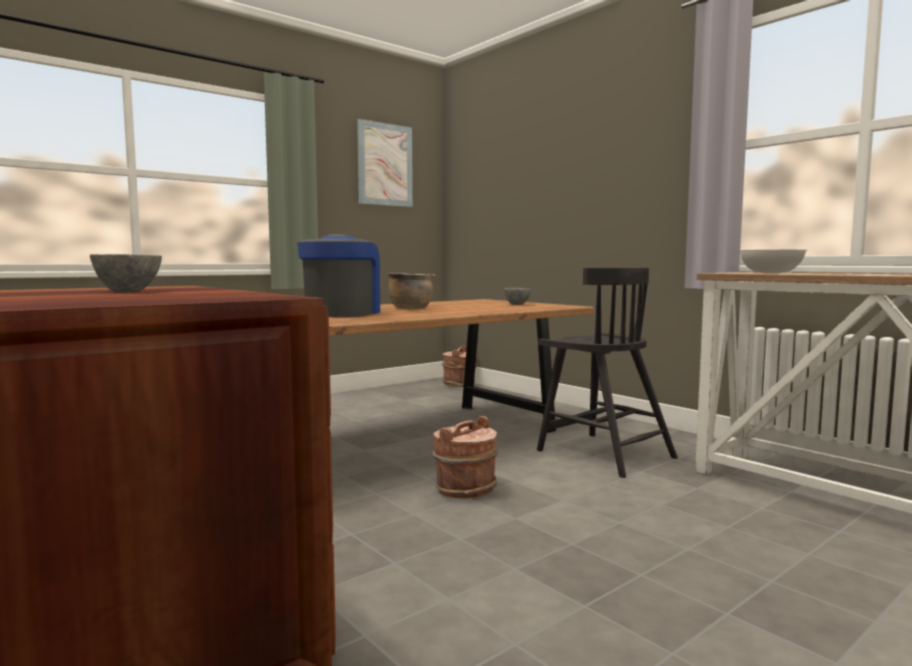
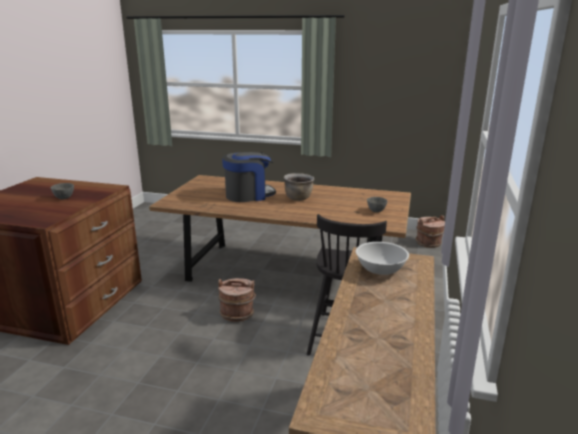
camera: 55 degrees right, 15 degrees up
(385, 164) = (399, 69): picture -> none

